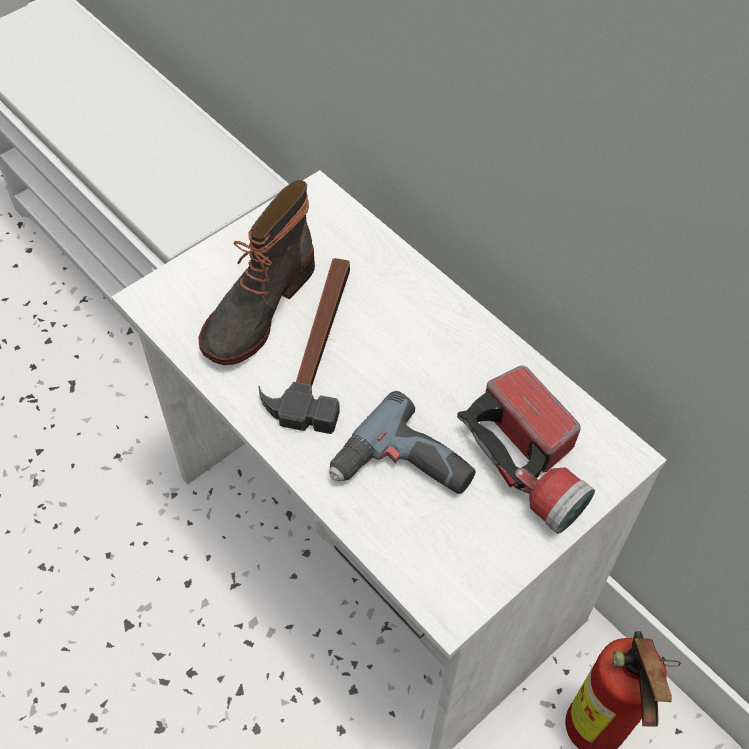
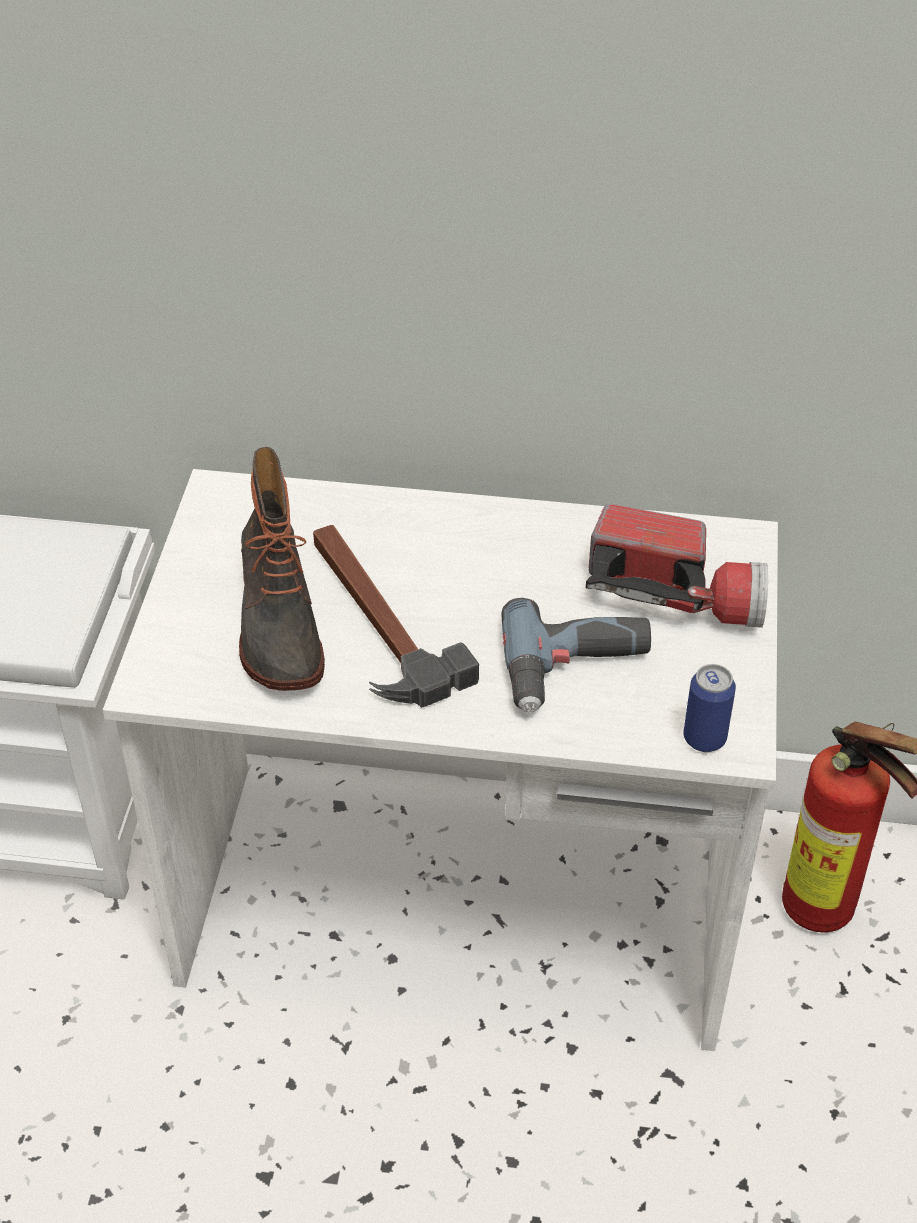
camera: 40 degrees left, 10 degrees down
(433, 585) = (704, 738): none -> can

